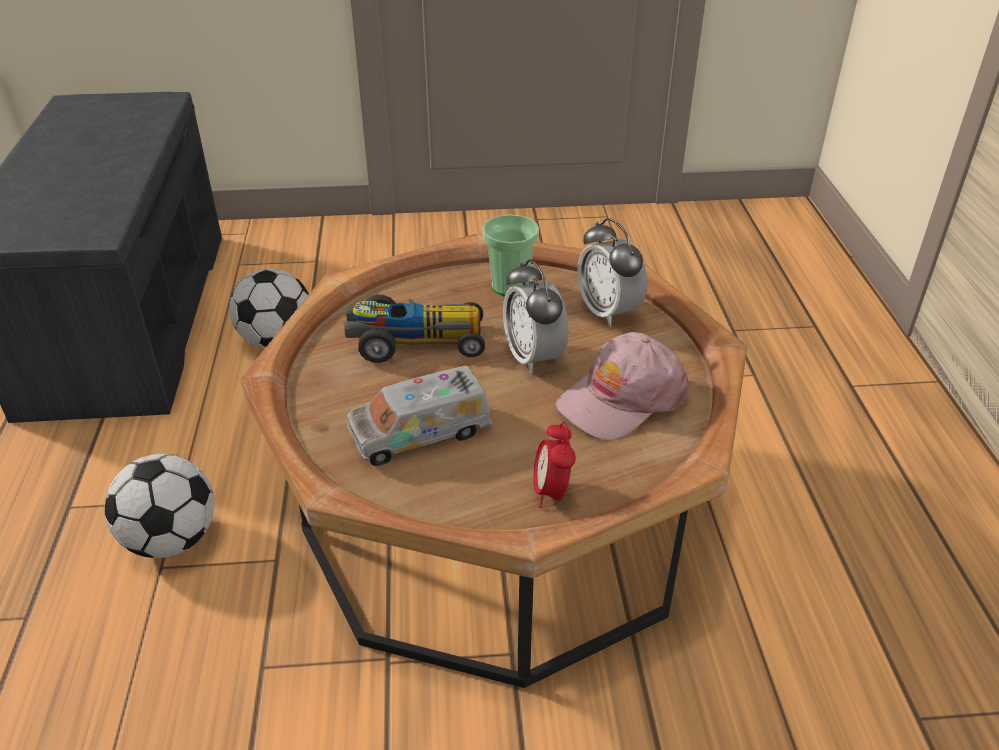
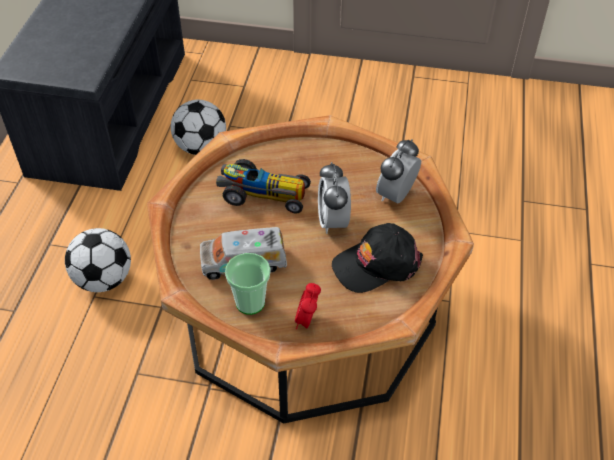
camera: 15 degrees right, 10 degrees up
(510, 286) = (338, 162): cup -> cup (250, 302)
(608, 312) = (396, 195): alarm clock -> alarm clock turned 45 degrees clockwise
(621, 399) = (376, 264): pink cap -> black cap

